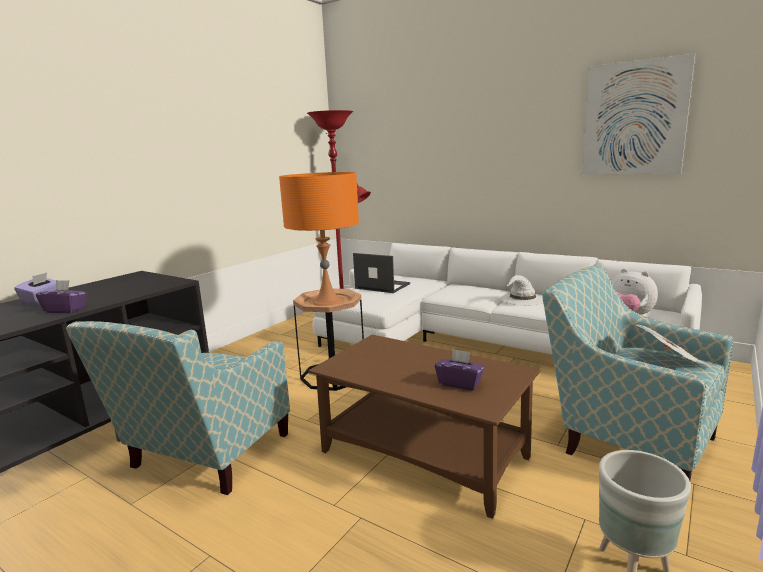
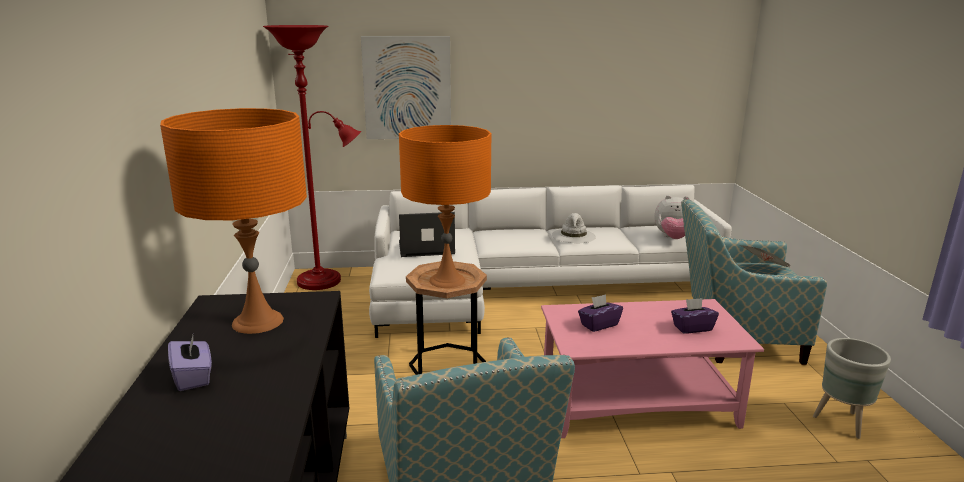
camera: 40 degrees left, 5 degrees up
(65, 310) = (282, 376): purple tissue box -> purple tissue box (599, 324)
(127, 285) = (257, 321): none -> orange table lamp
(425, 454) = (638, 403): brown coffee table -> pink coffee table
(634, 118) = (643, 55): picture -> picture (407, 88)

